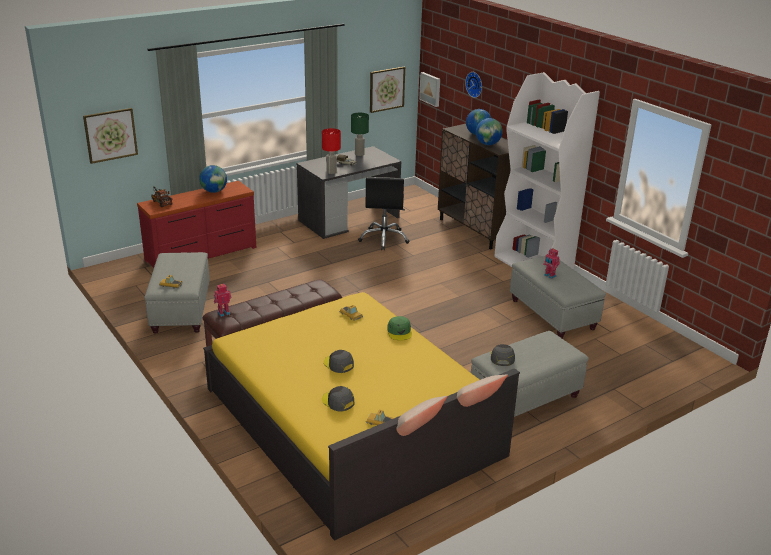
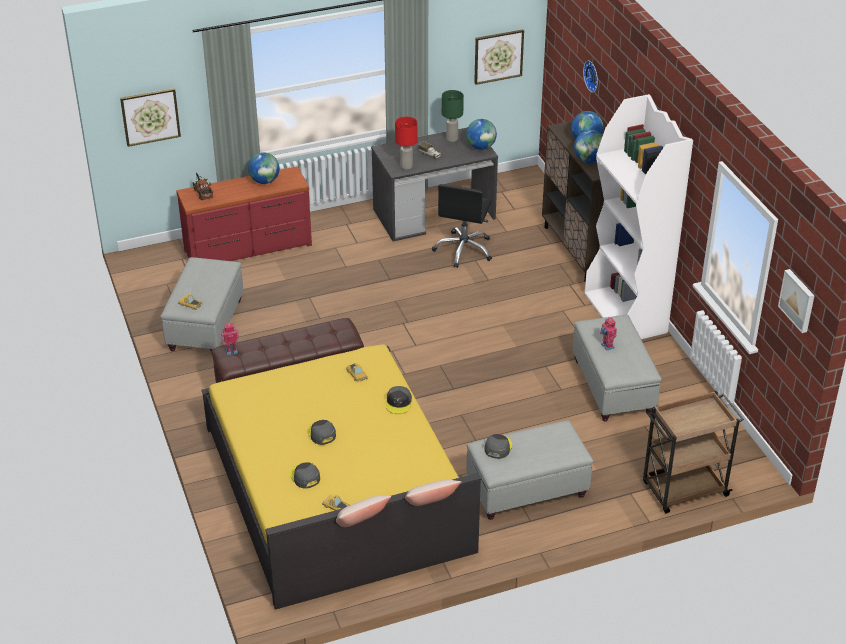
camera: 15 degrees right, 10 degrees up
(385, 157) = (481, 147): none -> globe
(399, 332) = (399, 403): green cap -> grey cap
(431, 89) = (554, 60): picture -> picture (798, 300)
(655, 380) = (683, 490): none -> brown cart

